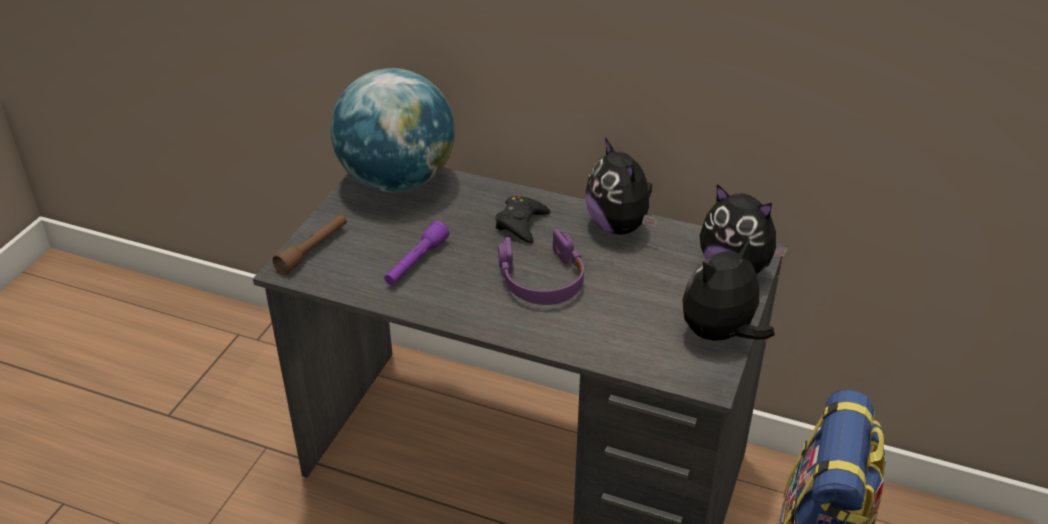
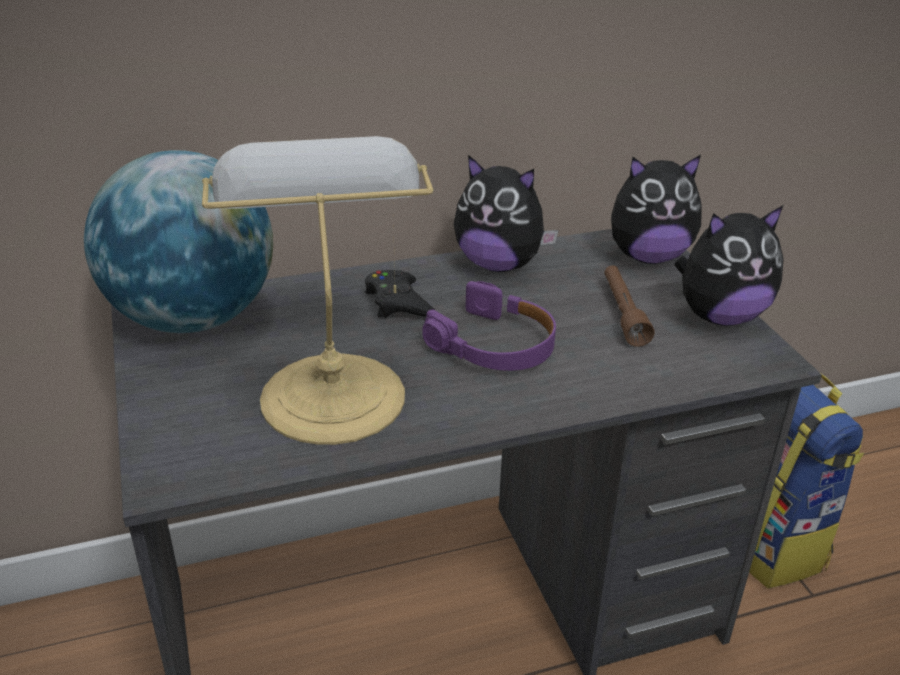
camera: 40 degrees left, 5 degrees down
(313, 250) = (174, 439): brown flashlight -> brown flashlight (623, 313)
(416, 262) = (331, 392): purple flashlight -> table lamp
(720, 335) = (719, 316): plush toy -> plush toy turned 120 degrees counterclockwise

